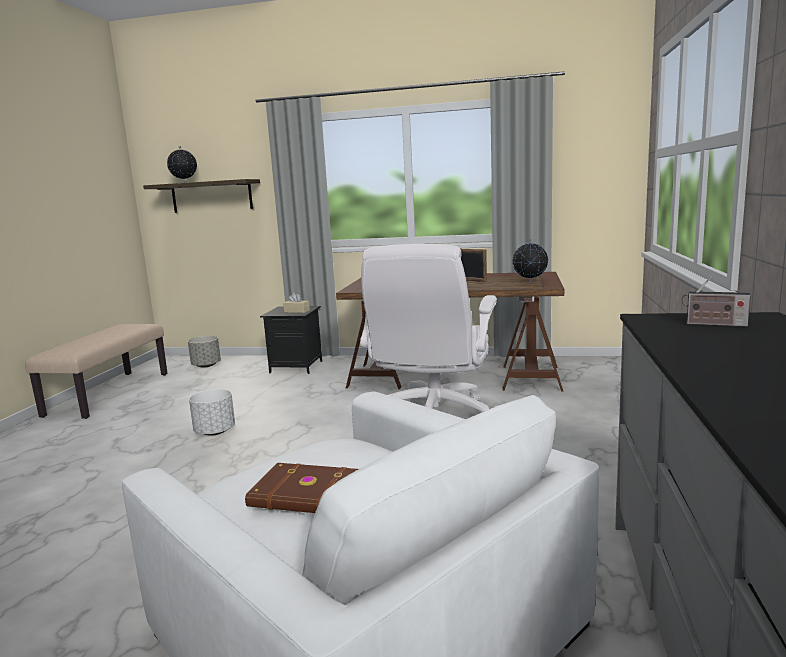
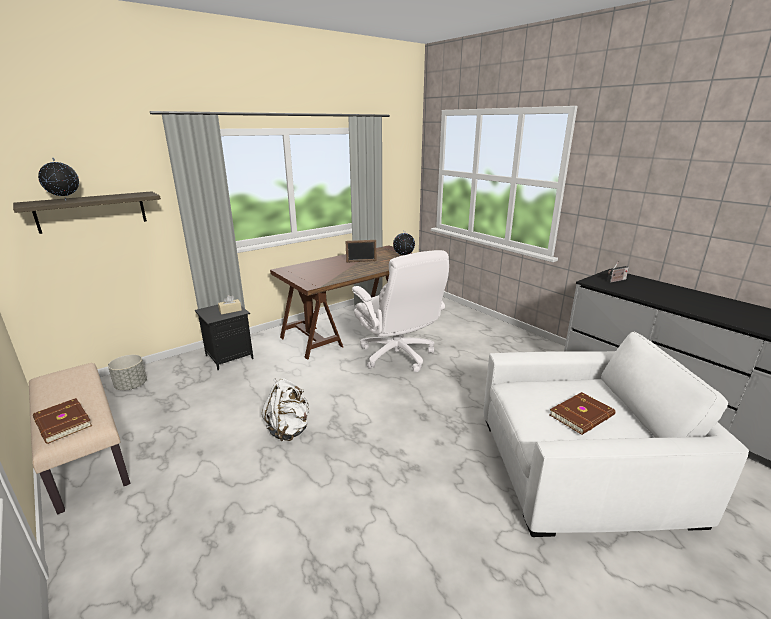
camera: 50 degrees left, 10 degrees up
(65, 346) = (61, 423): none -> brown book
(215, 431) = (289, 430): white planter -> white backpack

